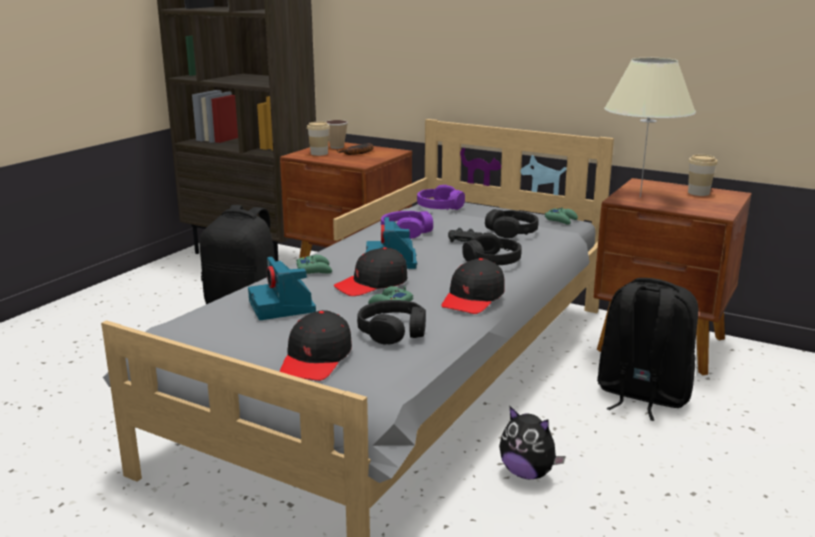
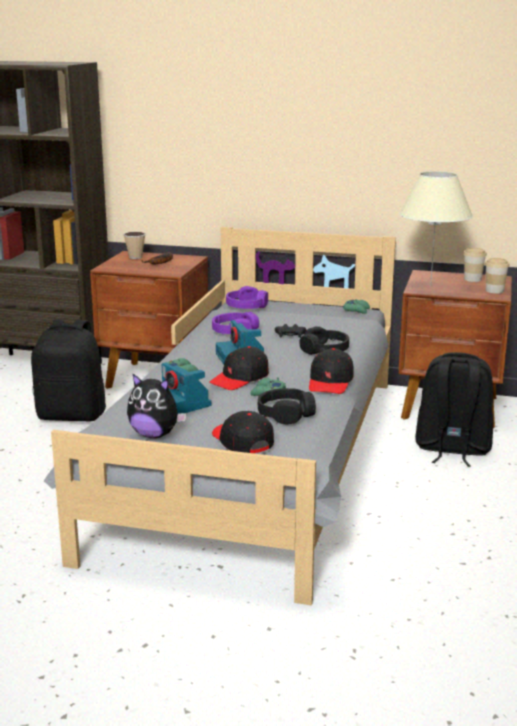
camera: 15 degrees left, 0 degrees up
(316, 359) = (242, 441): black cap -> black cap turned 150 degrees clockwise
(319, 153) = (125, 265): cup -> cup (494, 291)
(511, 231) = (323, 323): black headphones -> none
(527, 473) = (393, 517): plush toy -> plush toy (155, 435)

